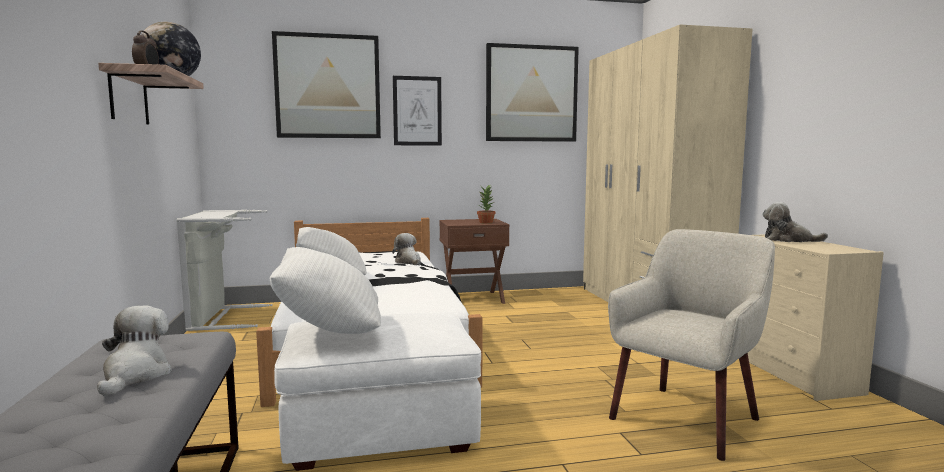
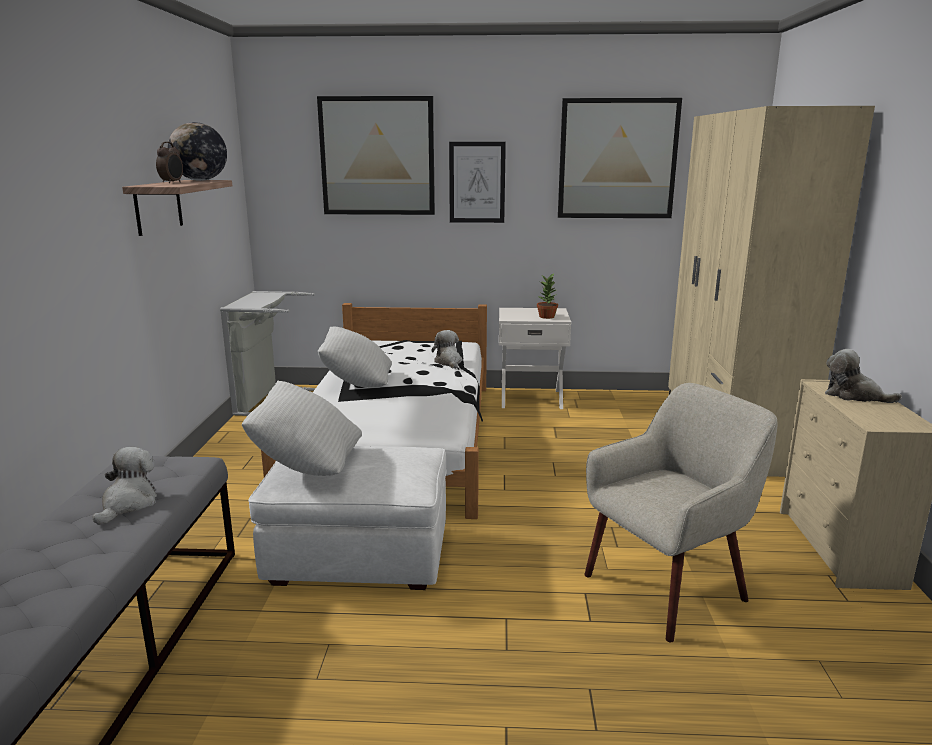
camera: 15 degrees right, 10 degrees up
(473, 298) = (531, 398): brown nightstand -> white nightstand

